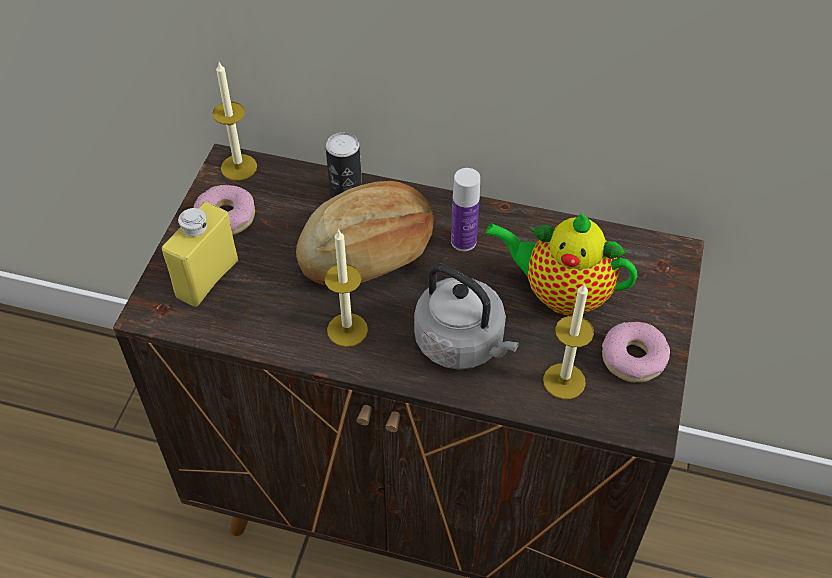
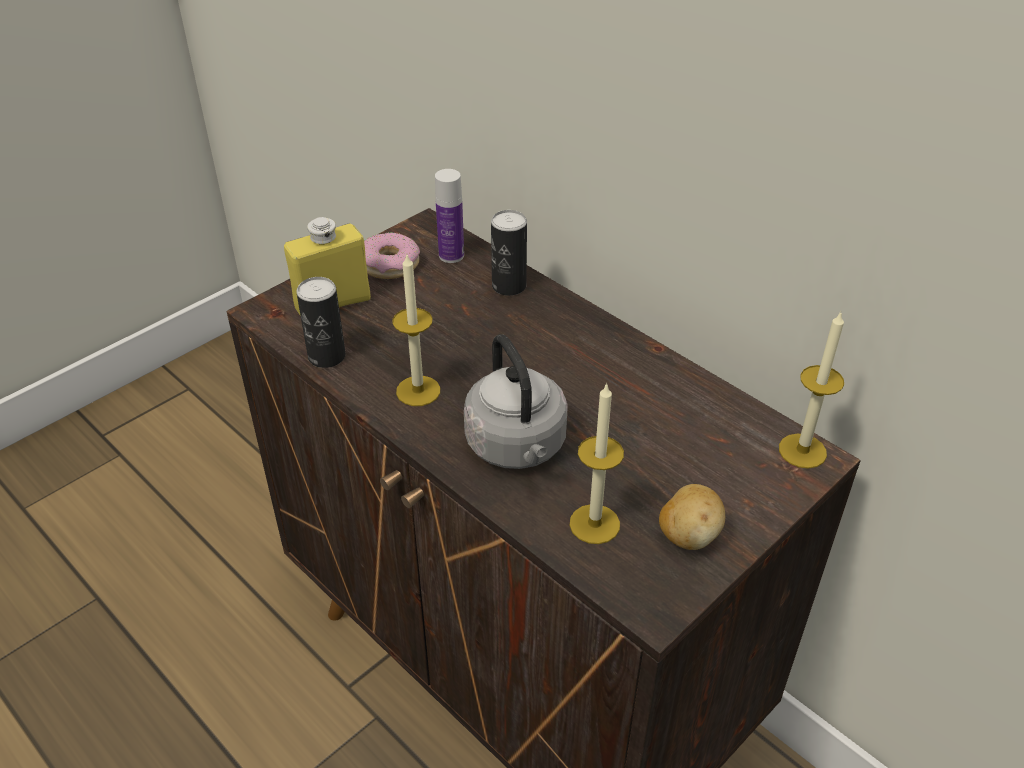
camera: 30 degrees right, 10 degrees down
(239, 167) = (433, 231): candle -> candle (802, 451)
(244, 332) = (327, 356): none -> can
(368, 254) = (490, 338): bread -> none
(463, 241) = (591, 362): bottle -> bottle (451, 255)
(560, 293) = (655, 444): teapot -> none
(633, 357) = (688, 535): donut -> potato

